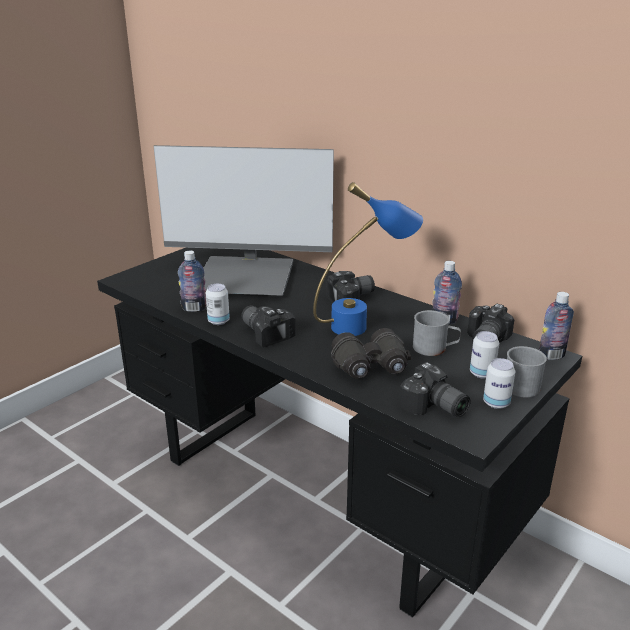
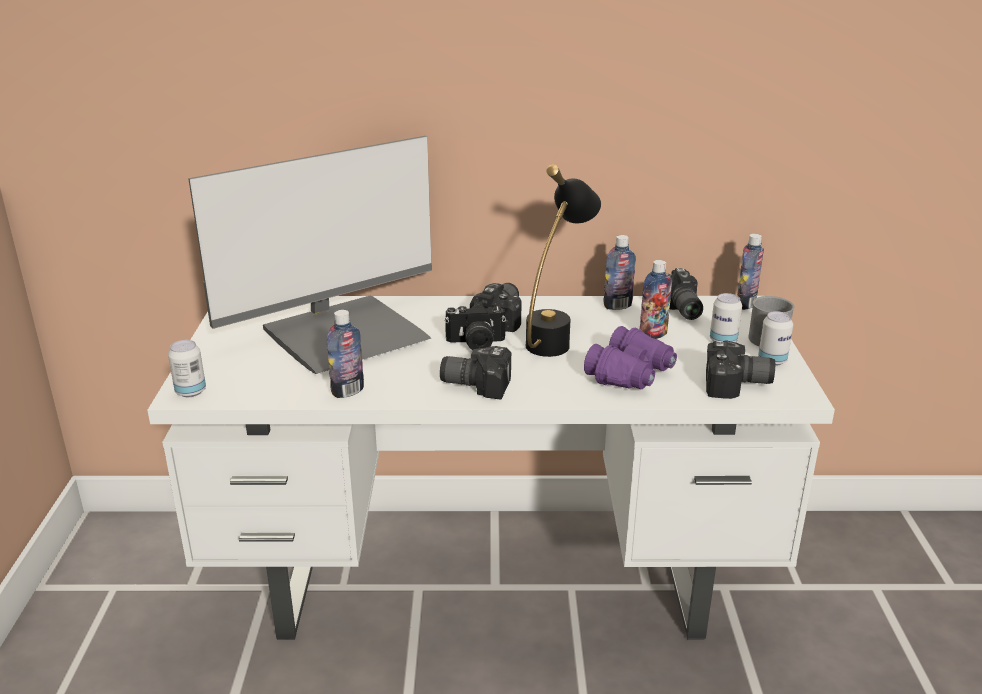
camera: 40 degrees left, 0 degrees up
(218, 321) = (403, 393): can -> can (191, 392)
(307, 309) = (475, 344): none -> camera
(317, 495) = (492, 581): black desk -> white desk
(364, 324) = (556, 337): blue table lamp -> black table lamp
(371, 368) = (631, 375): black binoculars -> purple binoculars
(435, 348) = (653, 334): grey mug -> bottle

